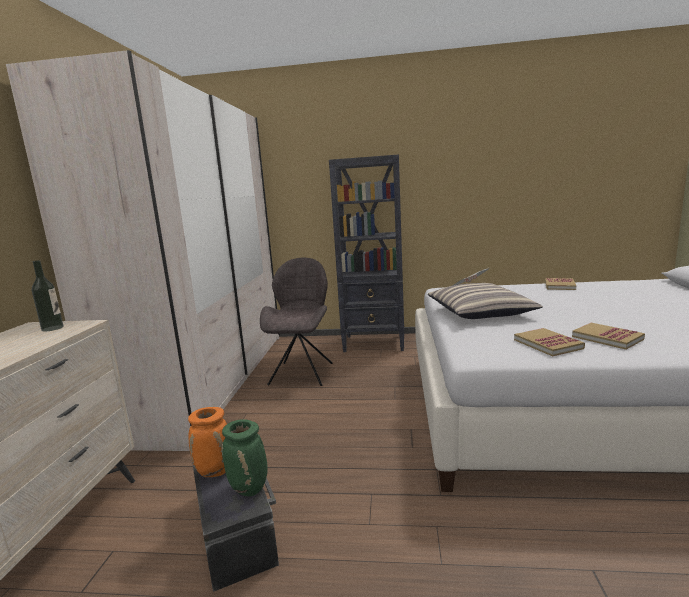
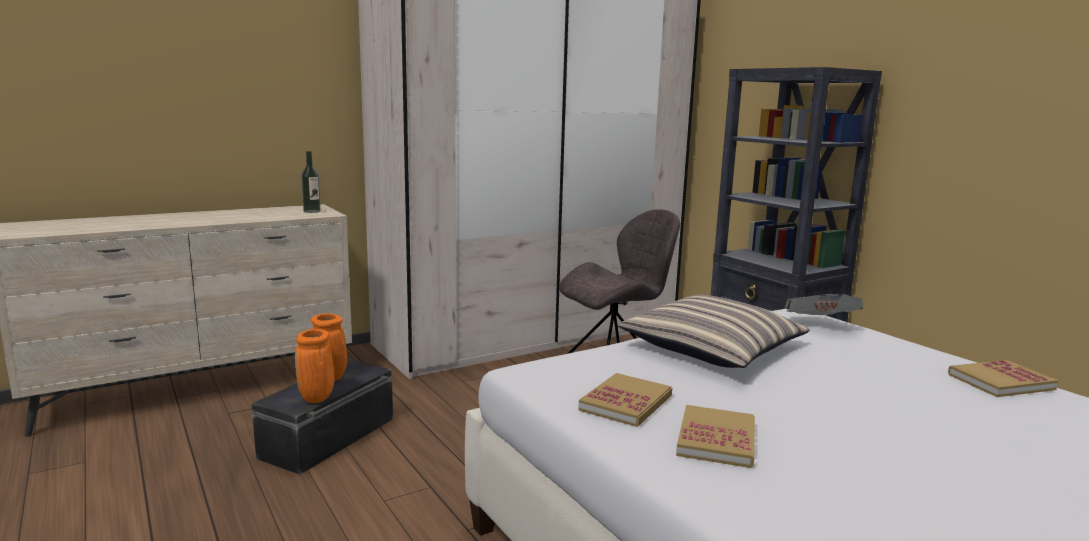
camera: 50 degrees right, 0 degrees up
(250, 489) = (317, 399): green vase -> orange vase

